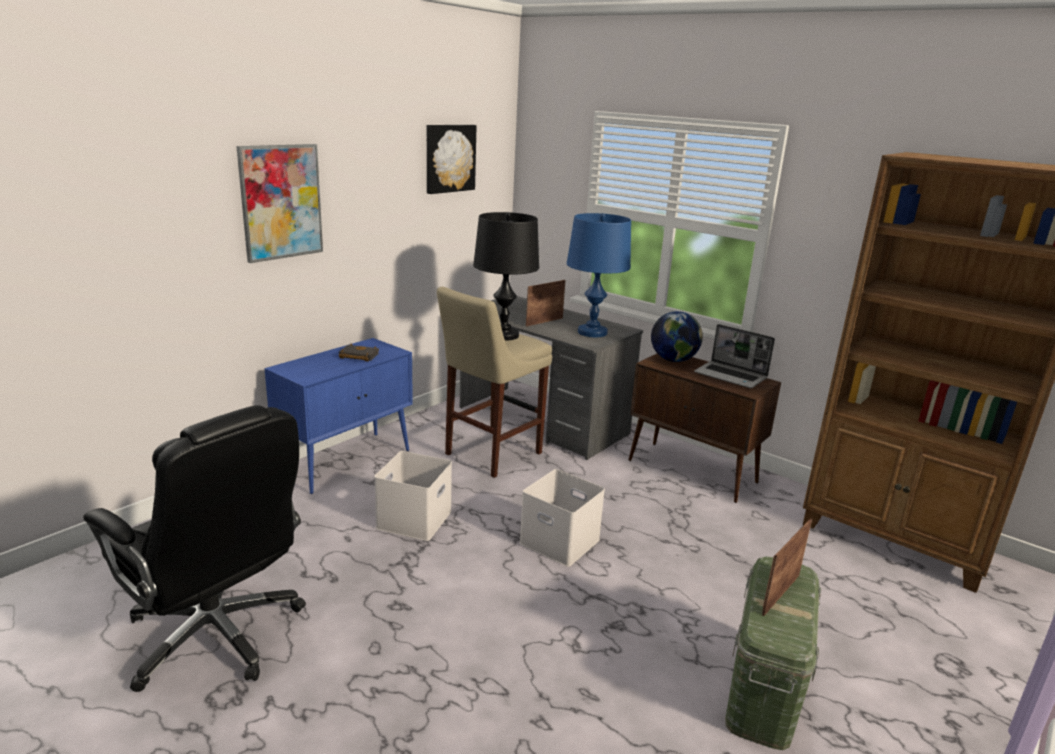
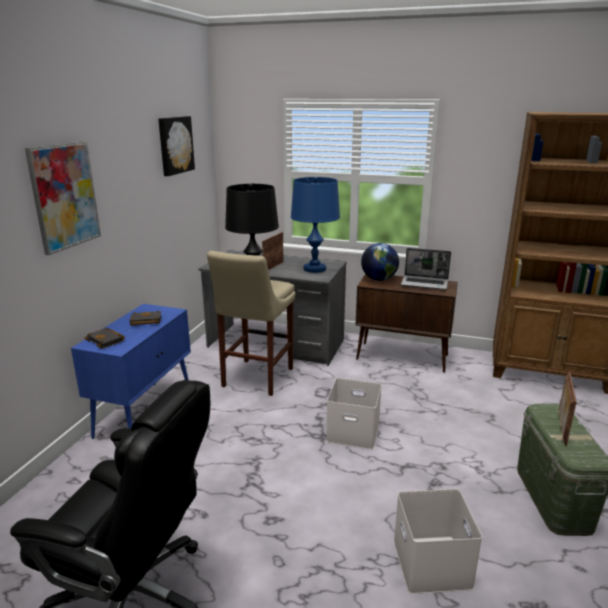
camera: 20 degrees left, 0 degrees up
(303, 368) = (107, 340): none -> black book
(415, 520) = (235, 446): white storage box -> white storage box (433, 565)

